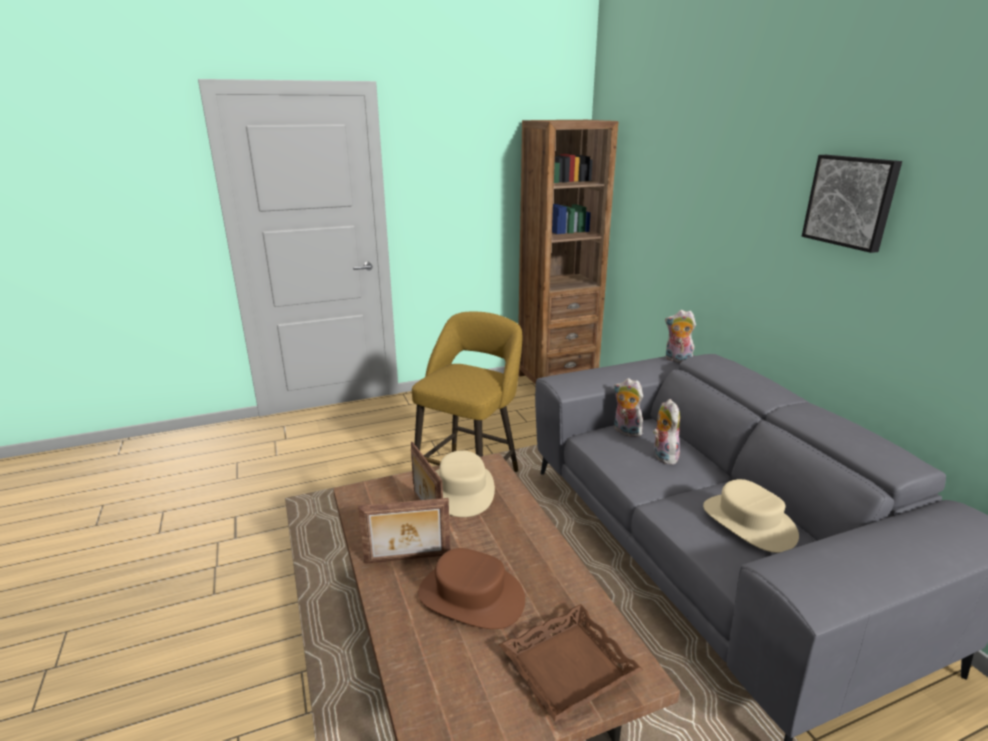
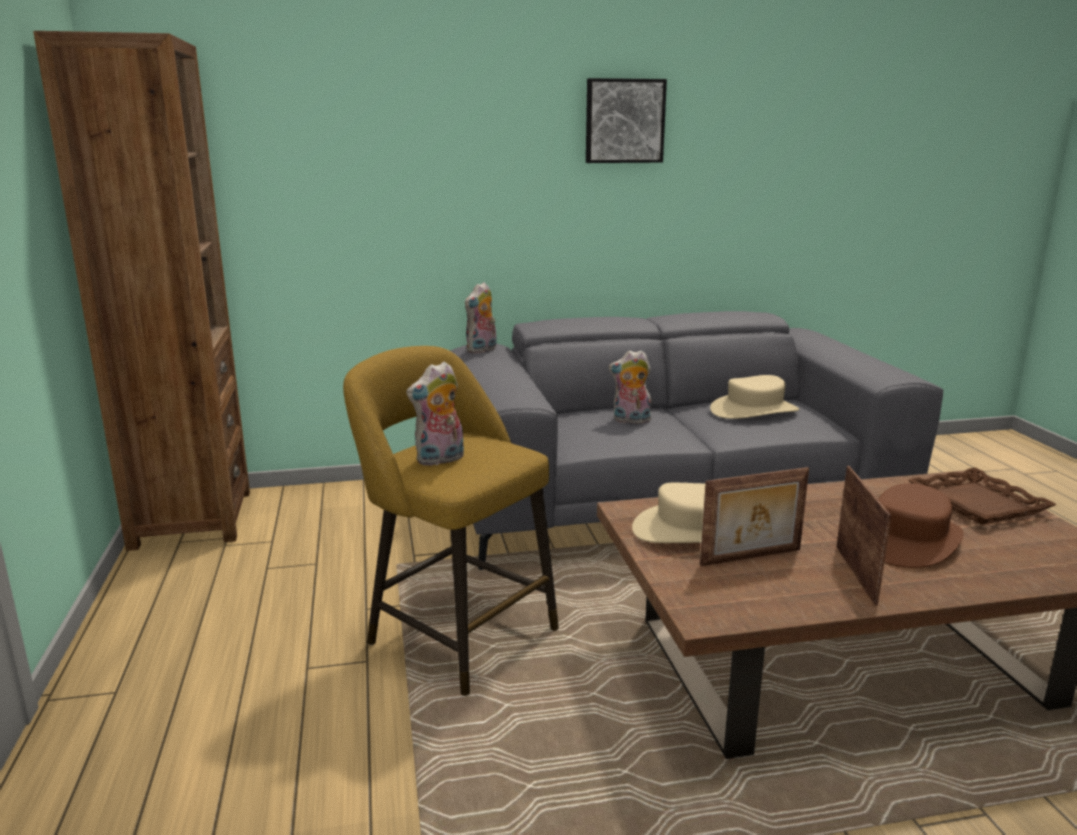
camera: 80 degrees left, 5 degrees down
(625, 431) = (568, 429): plush toy -> plush toy (440, 460)

